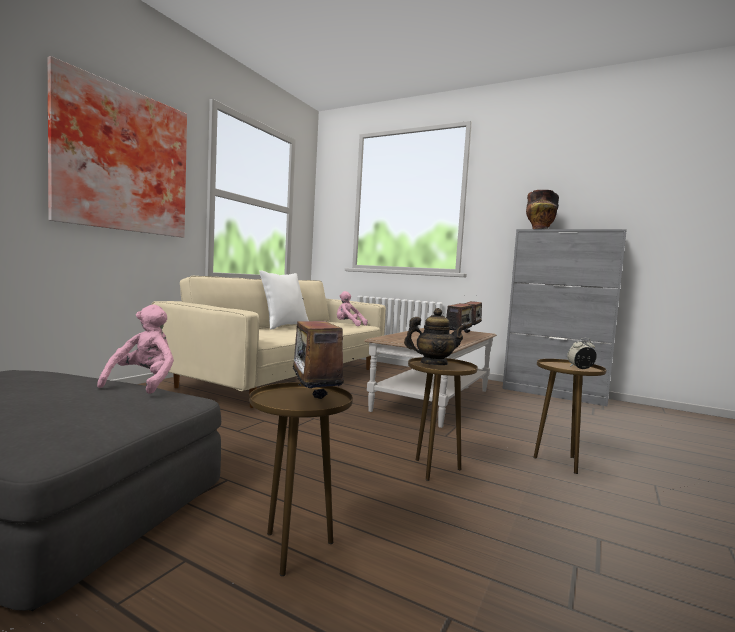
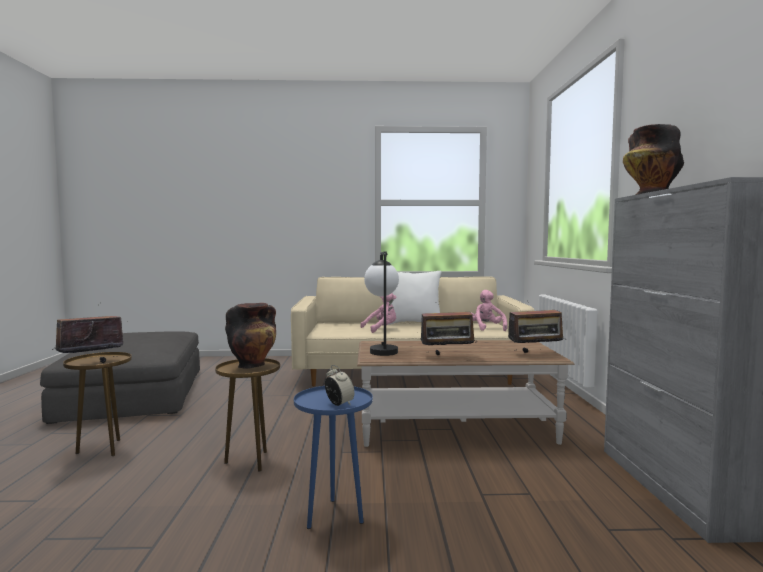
camera: 60 degrees right, 0 degrees up
(121, 161) = (298, 197): picture -> none
(143, 383) = (166, 345): pink plush toy -> pink plush toy (381, 329)
(414, 341) = (382, 349): none -> table lamp
(433, 363) = (253, 365): teapot -> vase
(560, 462) = (334, 516): brown side table -> blue side table

